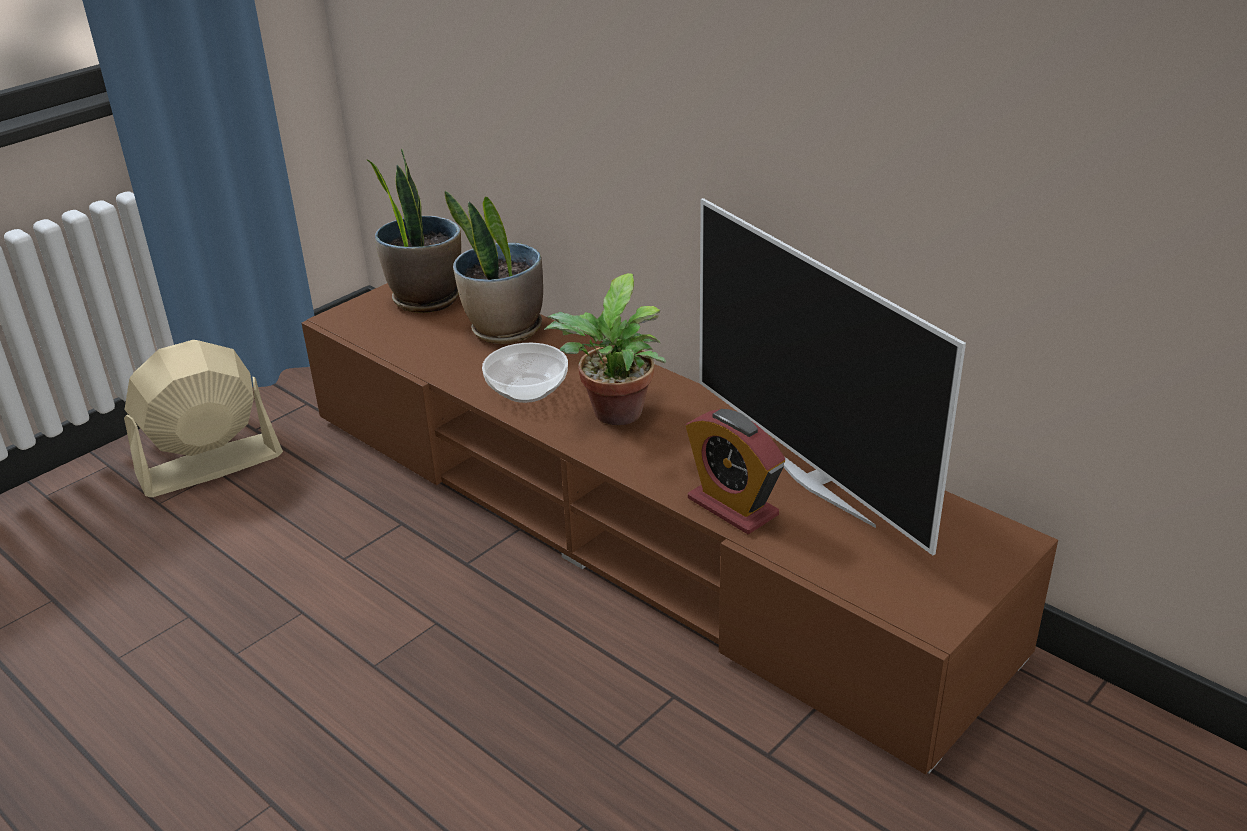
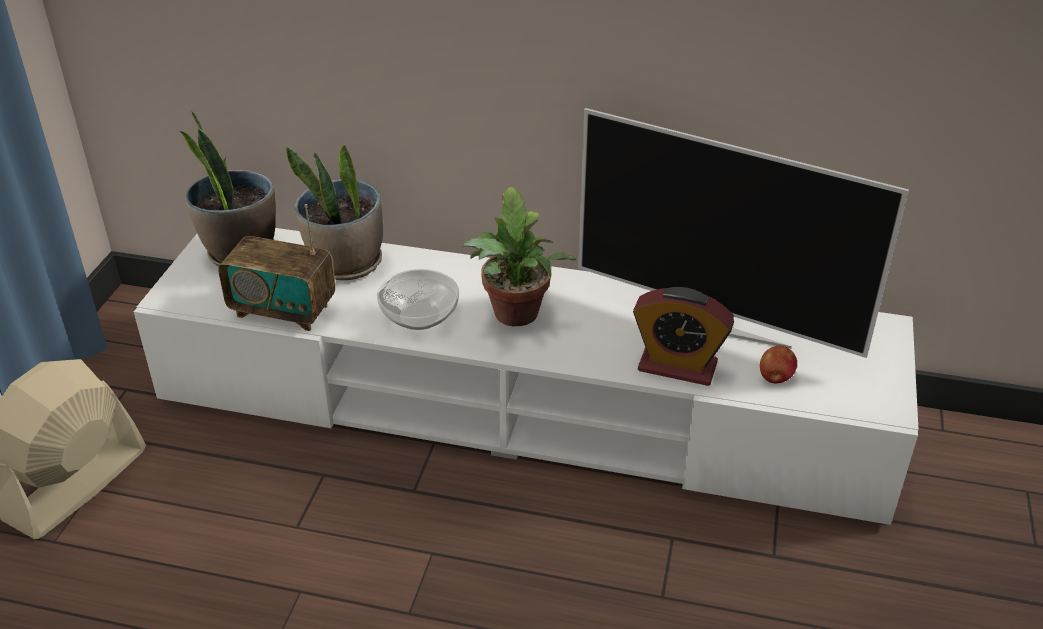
camera: 30 degrees left, 5 degrees up
(416, 353) = (283, 310): none -> radio
(628, 525) = (523, 407): brown tv stand -> white tv stand
(828, 550) = (775, 378): none -> apple

